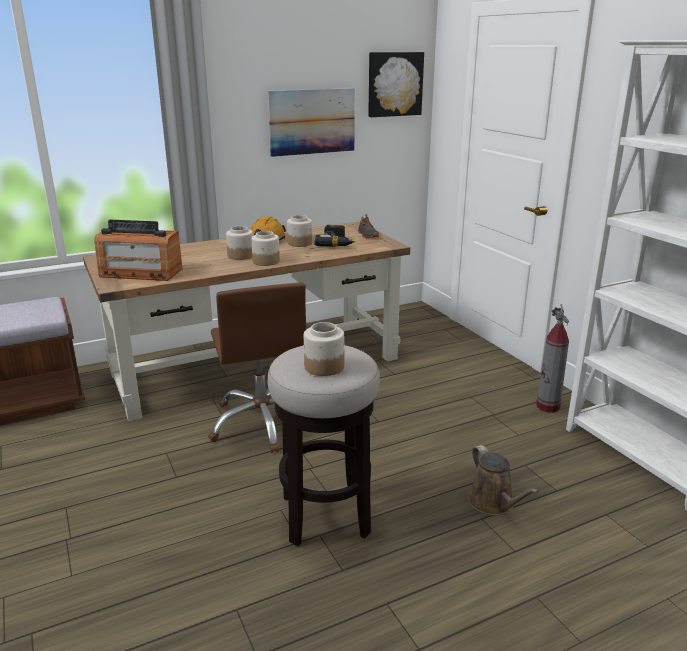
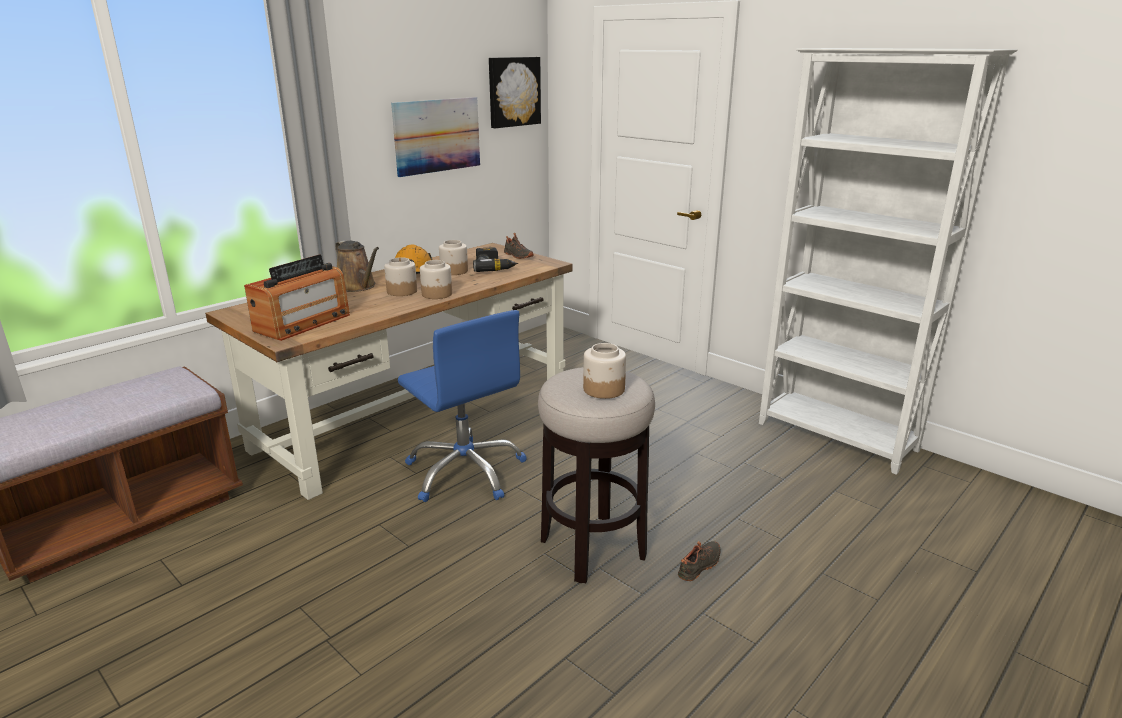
camera: 20 degrees left, 0 degrees up
(140, 273) = (303, 323): radio -> radio turned 45 degrees counterclockwise
(263, 422) = (466, 471): brown office chair -> blue office chair
(414, 557) = (700, 566): none -> black shoe
(493, 503) = (738, 502): brown watering can -> brown watering can (358, 286)
(547, 407) = (731, 406): fire extinguisher -> none

